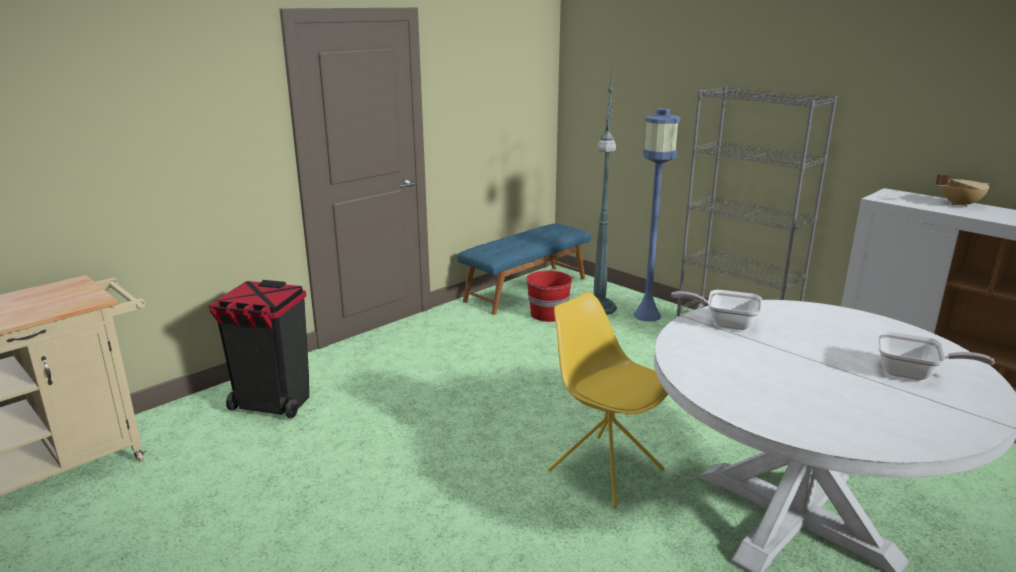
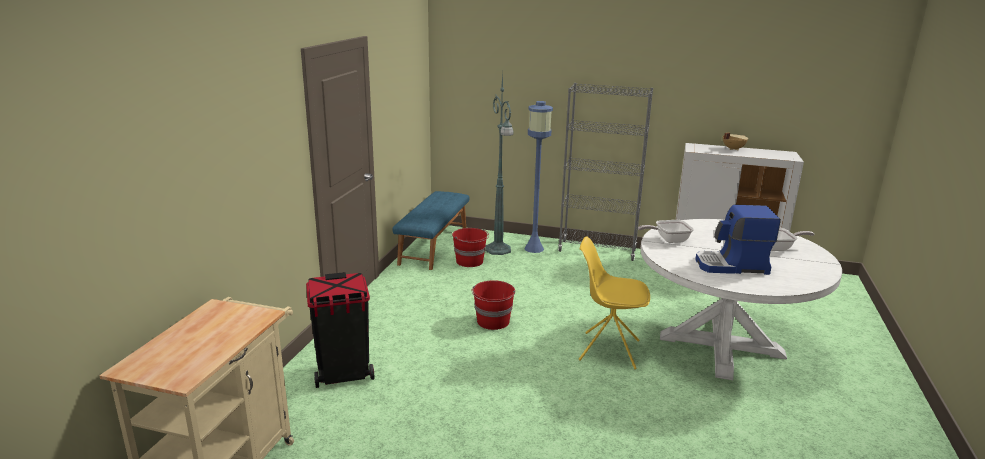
camera: 30 degrees left, 0 degrees up
(495, 391) = (493, 322): none -> red bucket
(780, 382) = (732, 266): none -> coffee machine

